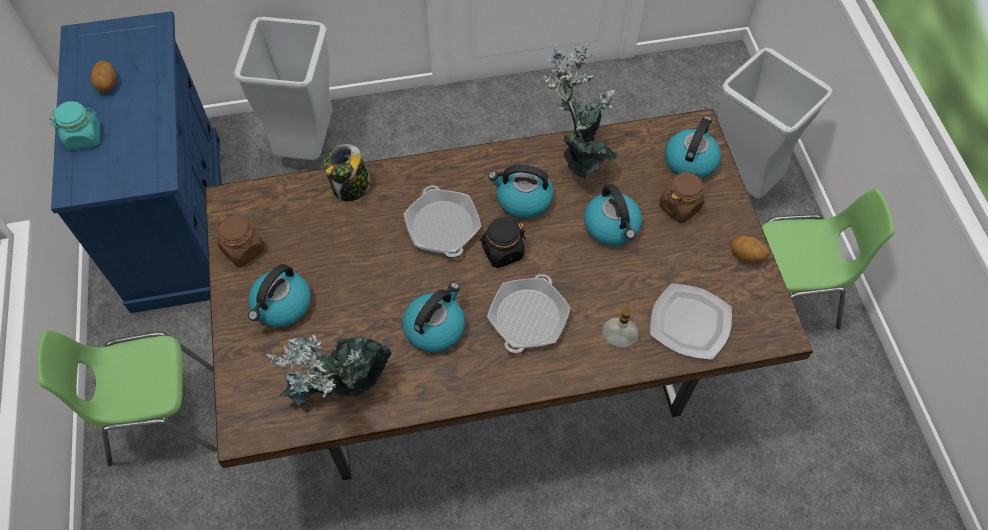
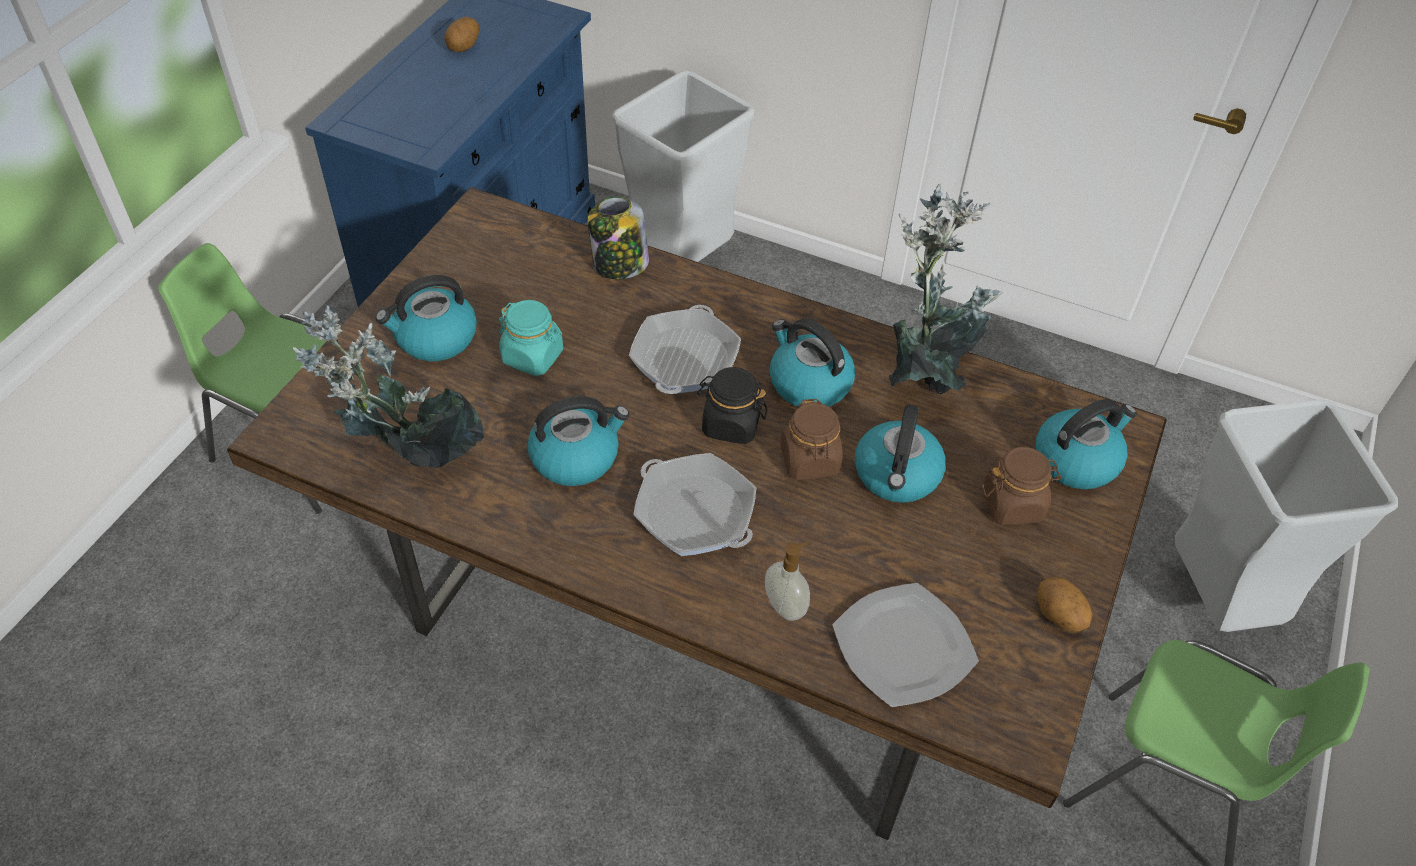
camera: 35 degrees right, 10 degrees down
(84, 137) = (397, 81): turquoise jar -> turquoise jar (533, 357)
(243, 249) = (450, 264): brown jar -> brown jar (810, 460)
(528, 317) = (695, 512): frying pan -> frying pan turned 105 degrees counterclockwise

